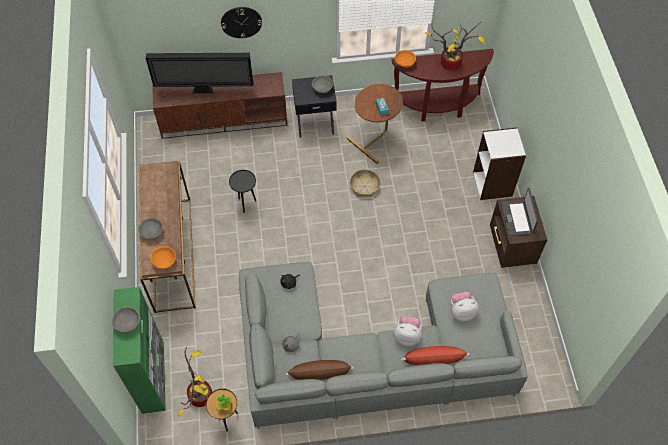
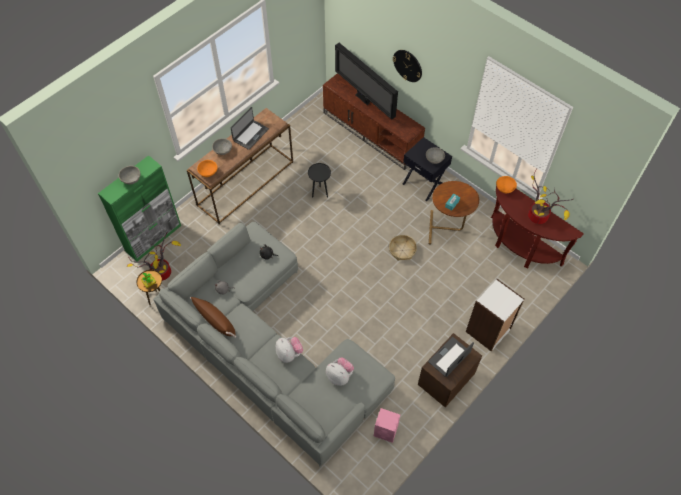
camera: 50 degrees right, 0 degrees up
(158, 198) = (250, 134): none -> laptop
(433, 360) = (284, 383): red pillow -> none
(521, 322) = (386, 431): none -> pink speaker

